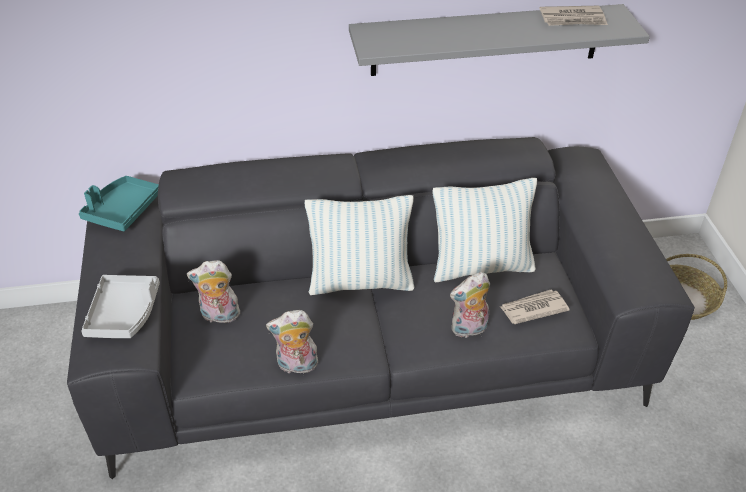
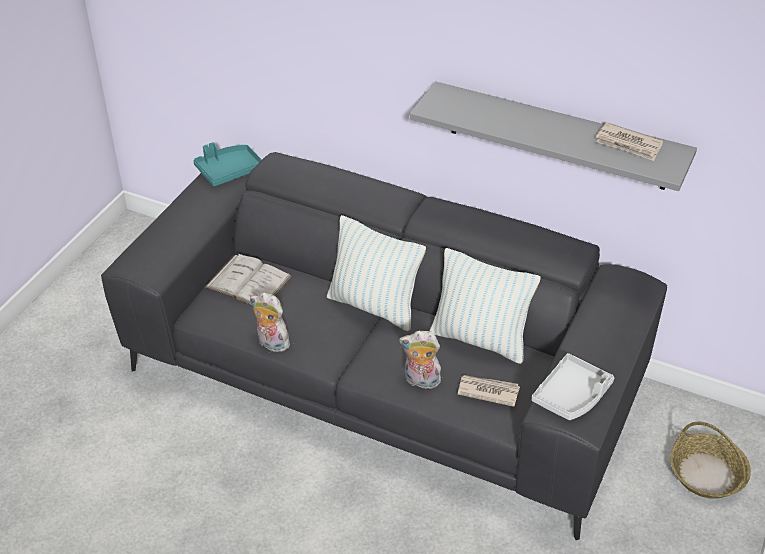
camera: 35 degrees right, 0 degrees up
(124, 314) = (167, 245): grey tray -> grey tray (572, 395)
(219, 316) = (248, 282): plush toy -> white book

